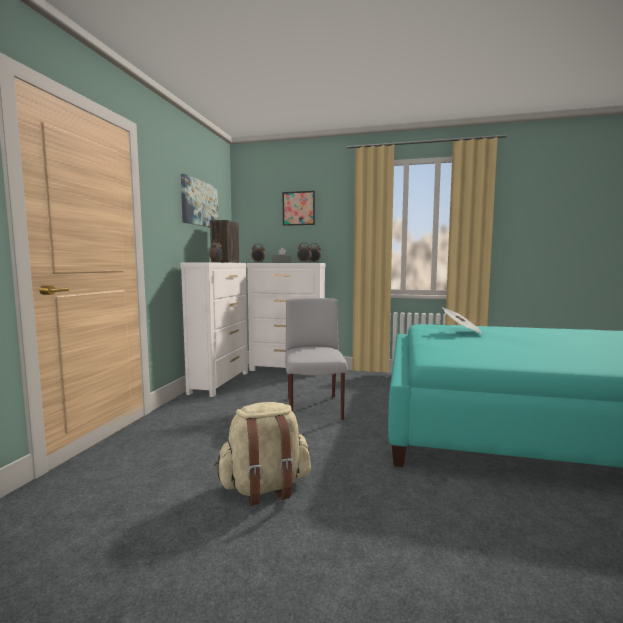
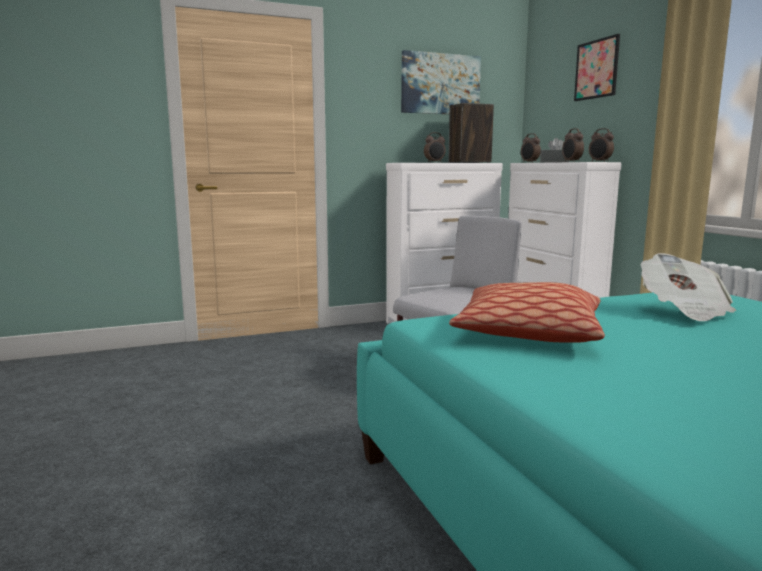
camera: 55 degrees right, 5 degrees up
(265, 488) = (244, 410): beige backpack -> none
(474, 351) = (528, 333): none -> pillow

